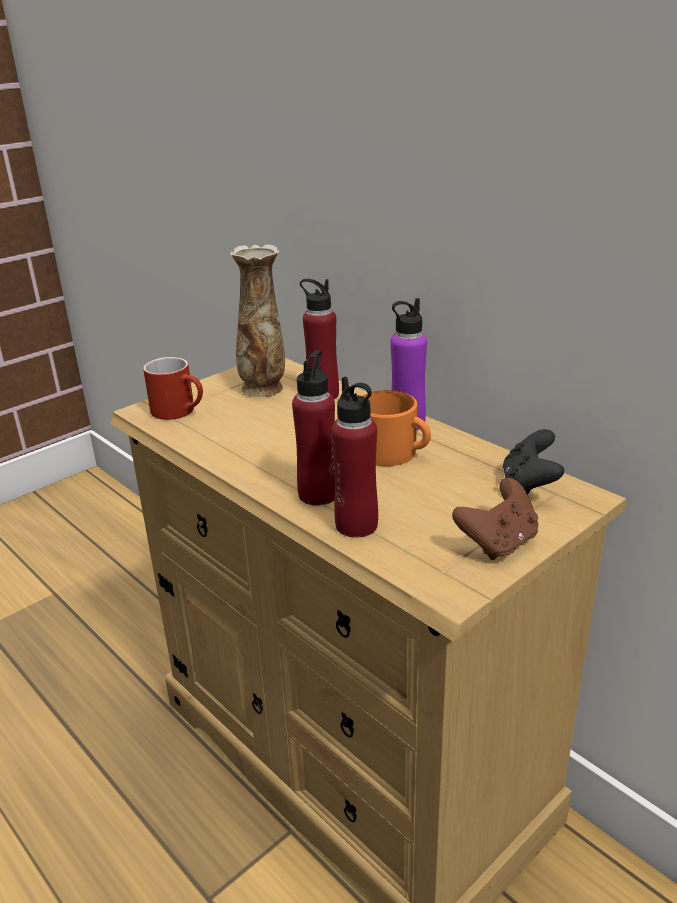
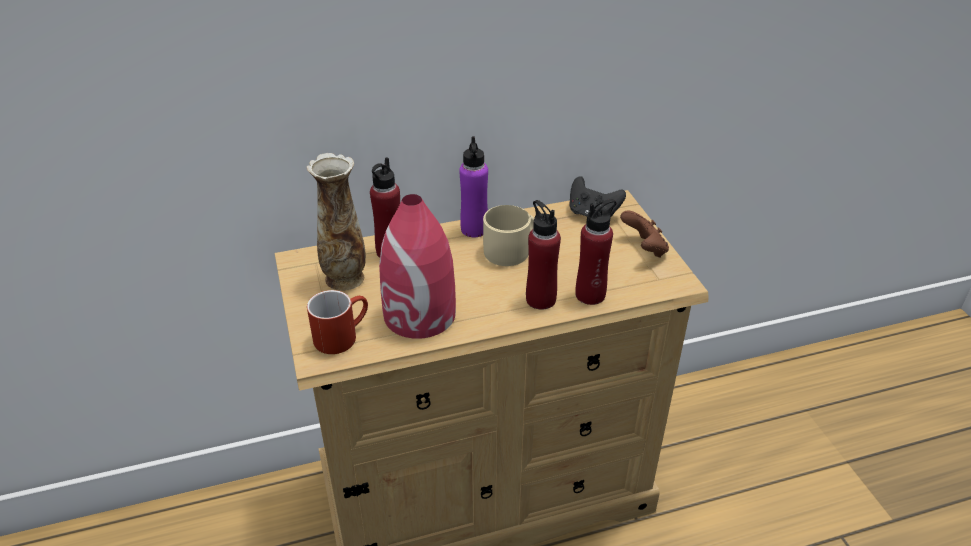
camera: 65 degrees left, 10 degrees up
(236, 436) = (420, 315): none -> red vase
(394, 453) = (511, 249): orange mug -> beige mug

